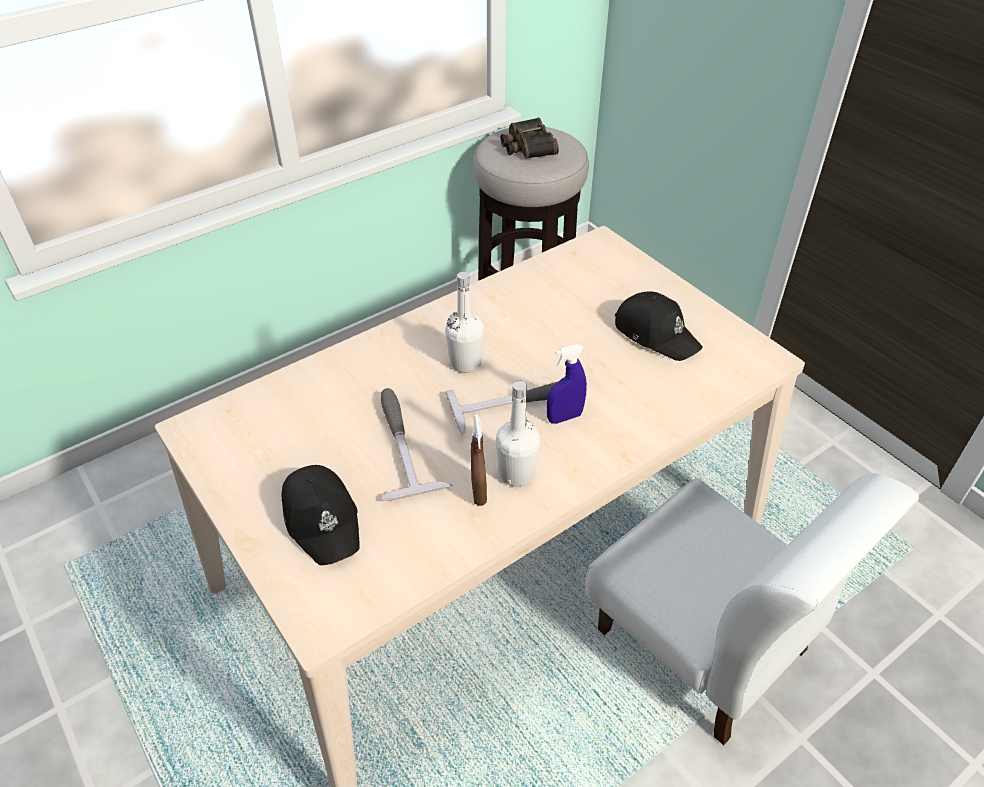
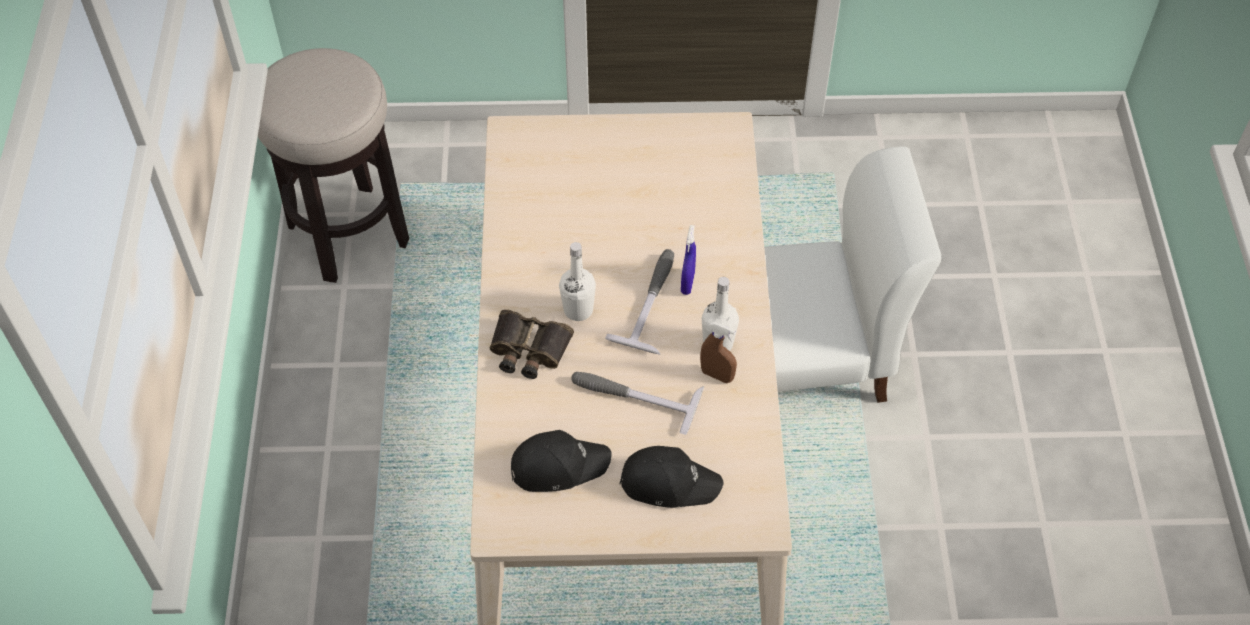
camera: 55 degrees left, 10 degrees up
(527, 146) = (312, 91): binoculars -> binoculars (528, 350)
(656, 334) = (649, 173): black cap -> black cap (558, 465)

